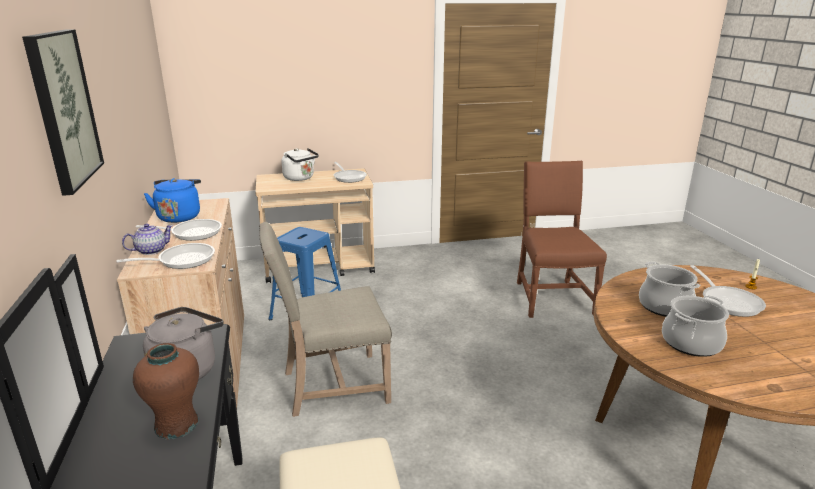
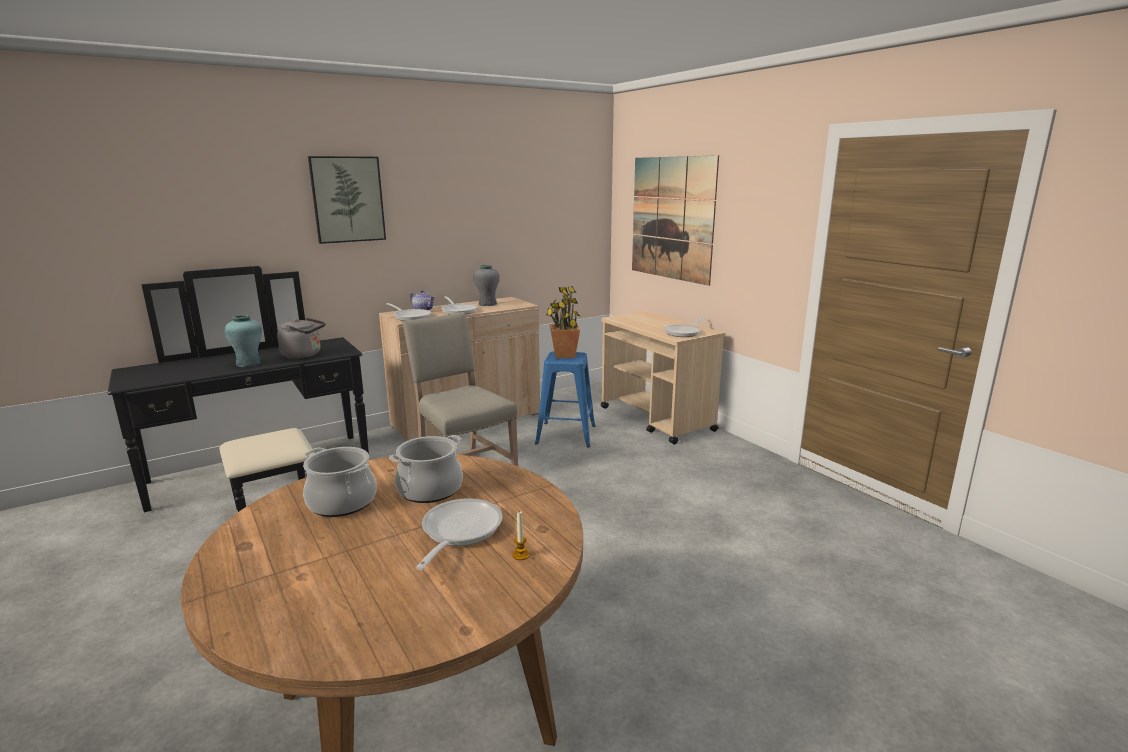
camera: 70 degrees right, 5 degrees down
(176, 425) = (248, 363): brown vase -> turquoise vase
(179, 216) = (487, 304): blue kettle -> grey vase
(272, 77) = (672, 218): none -> picture
(297, 235) = (564, 355): none -> potted plant
(300, 178) = (656, 321): white kettle -> none
(551, 296) = (738, 563): brown chair -> none
(728, 302) = (458, 532): frying pan -> frying pan turned 135 degrees clockwise

